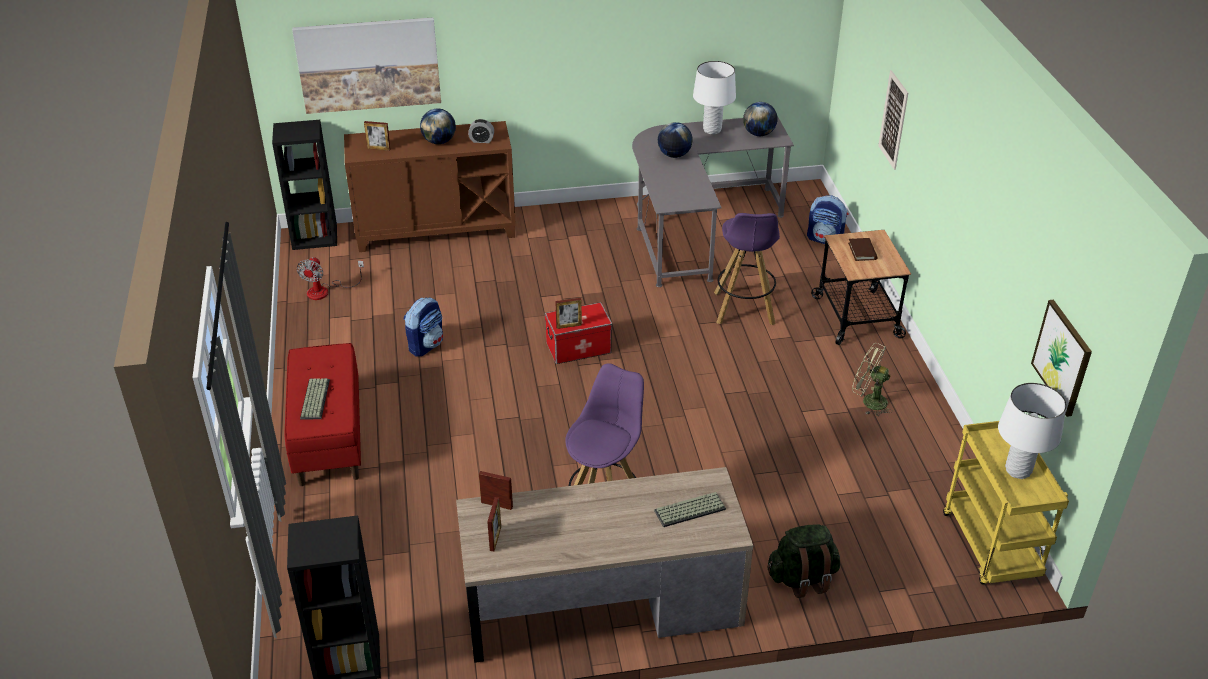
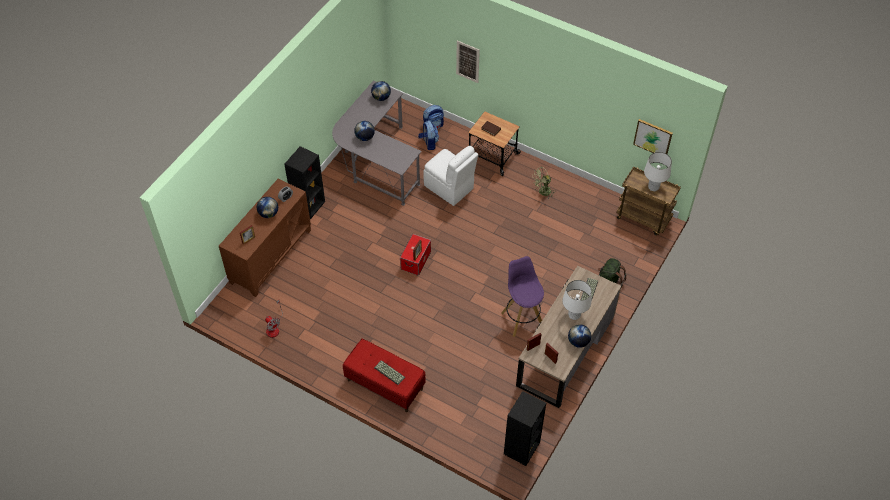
camera: 50 degrees left, 15 degrees up
(315, 237) = (222, 307): black bookcase -> black bookcase (308, 205)
(368, 64) = (222, 203): picture -> none
(426, 345) = (357, 313): backpack -> backpack (429, 143)
(567, 555) = (578, 342): none -> globe
(712, 130) = (360, 110): white table lamp -> white table lamp (574, 315)
(744, 309) = (449, 188): purple stool -> white chair
(992, 547) = (644, 218): yellow cart -> brown cart

